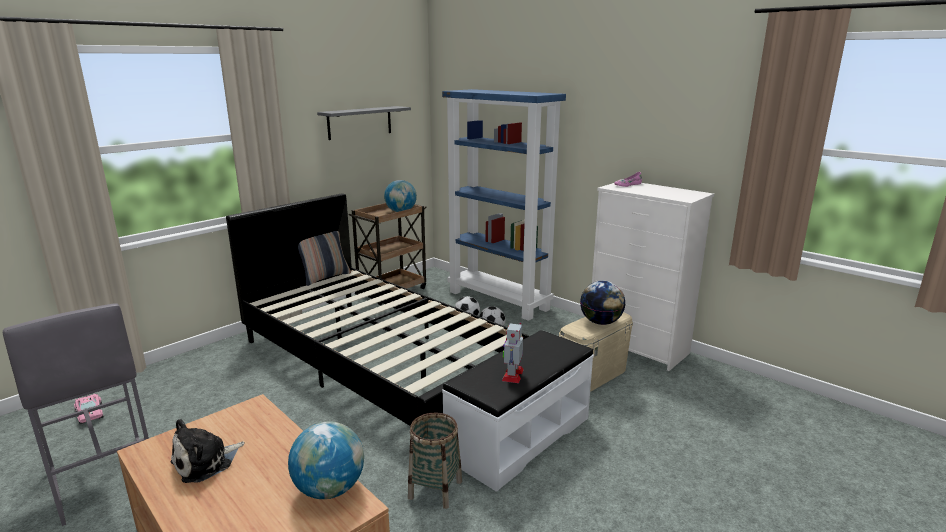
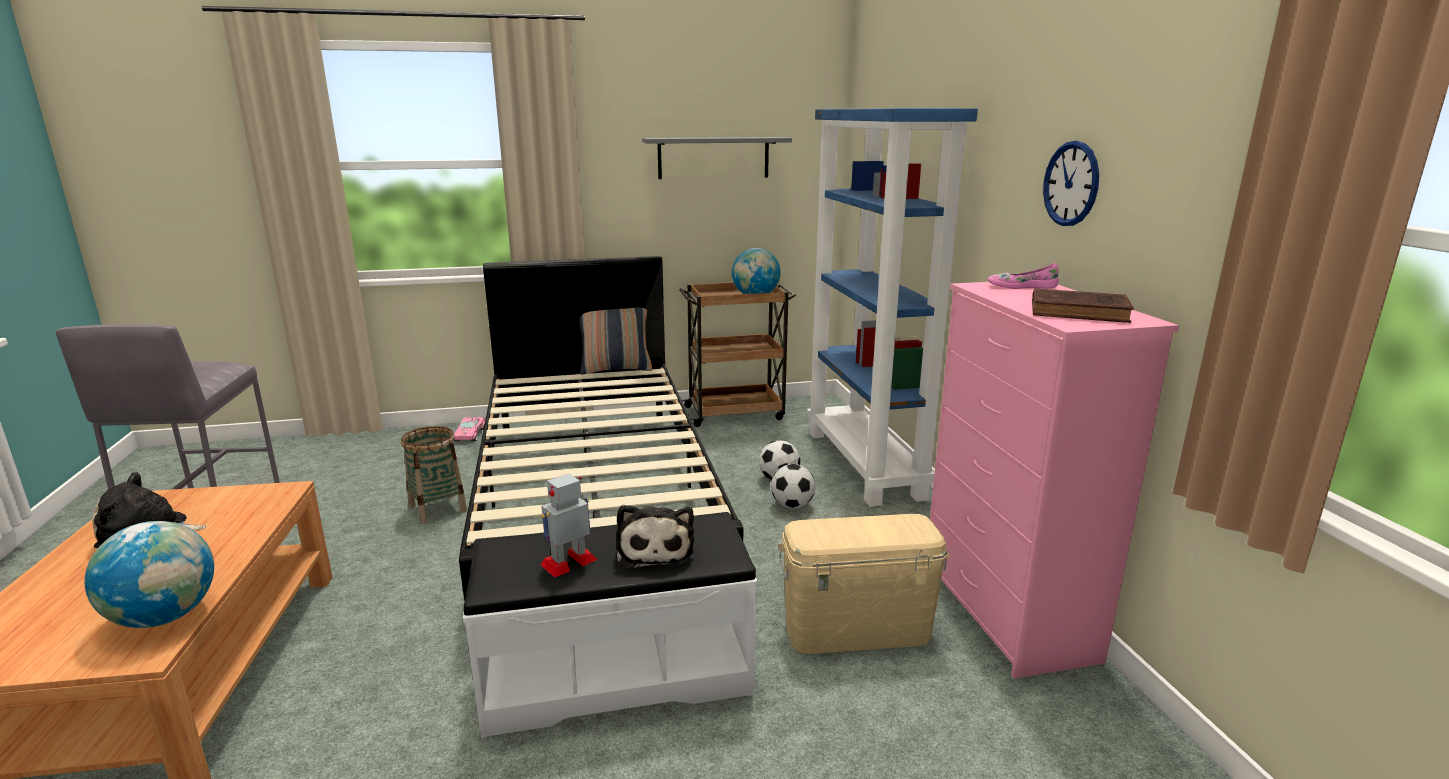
camera: 35 degrees right, 0 degrees up
(90, 413) = (289, 460): pink toy car -> pink toy car (470, 434)
(435, 489) = (423, 693): basket -> basket (438, 508)
(540, 356) = (655, 550): none -> plush toy
(601, 322) = (866, 534): globe -> none
(637, 133) = (1071, 184): none -> wall clock
(638, 348) = (1006, 614): white dresser -> pink dresser
(675, 193) = (1081, 312): none -> brown book

